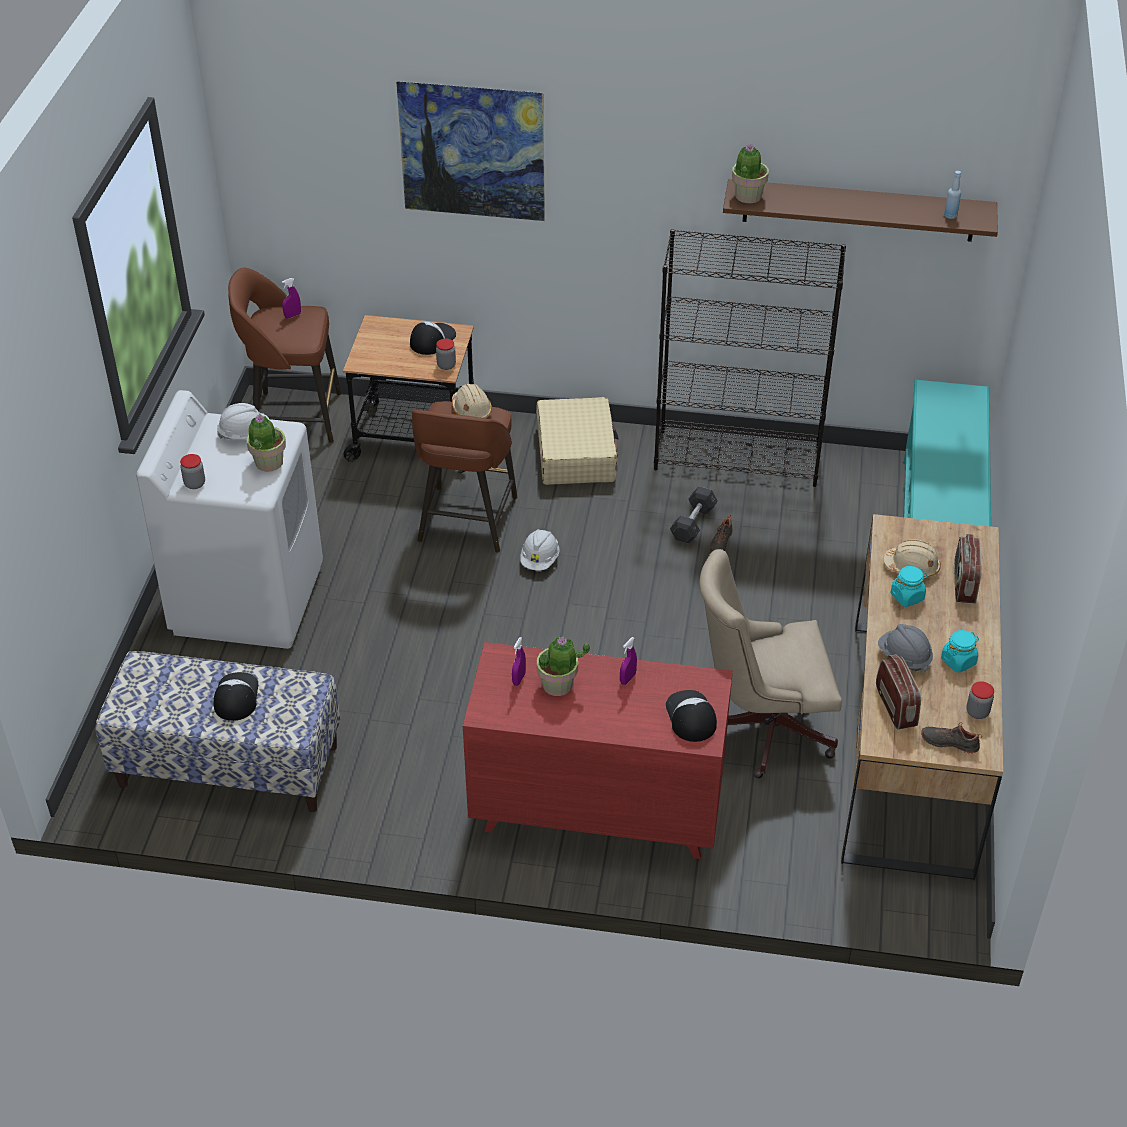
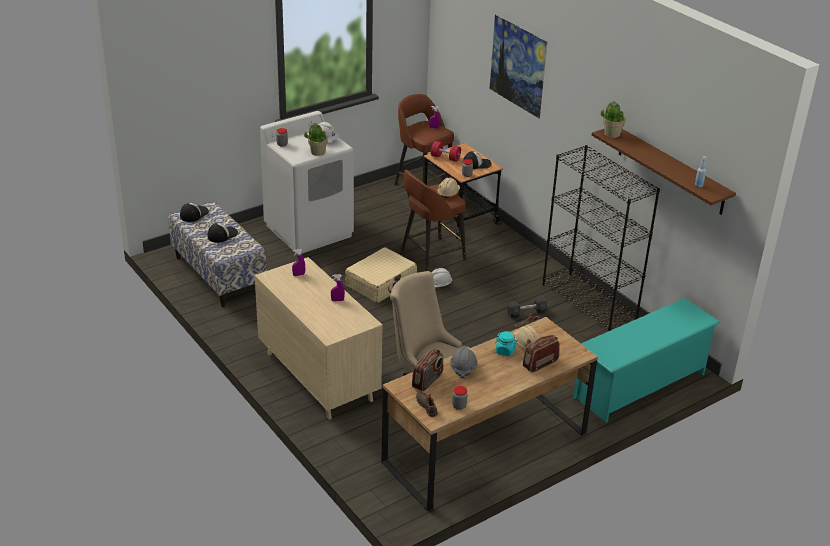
camera: 45 degrees right, 10 degrees down
(378, 356) = (445, 158): none -> red dumbbell
(558, 685) = (309, 285): potted plant -> none
(576, 453) = (517, 260): beige suitcase -> beige suitcase (381, 283)
(596, 810) = (318, 376): red dresser -> beige dresser
(690, 716) = (338, 326): cap -> cap (194, 214)
(958, 661) = (485, 385): turquoise jar -> none

